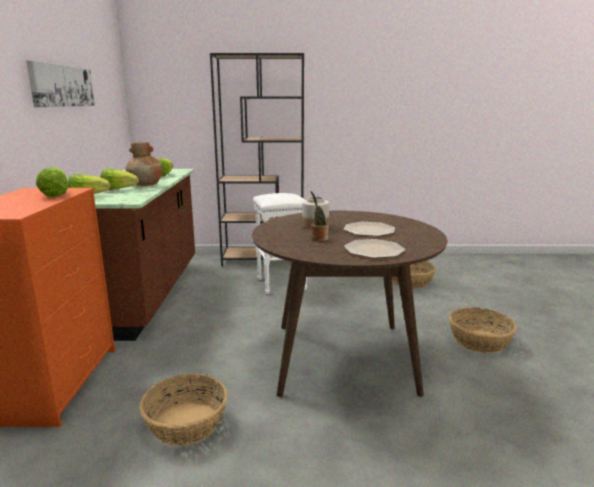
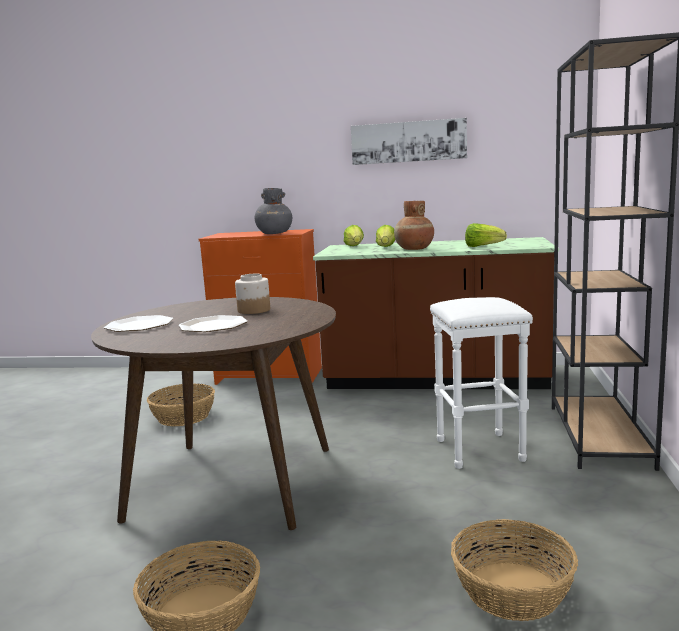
camera: 100 degrees right, 5 degrees down
(56, 194) = (274, 233): lettuce -> grey vase
(318, 238) = (203, 312): potted plant -> none

